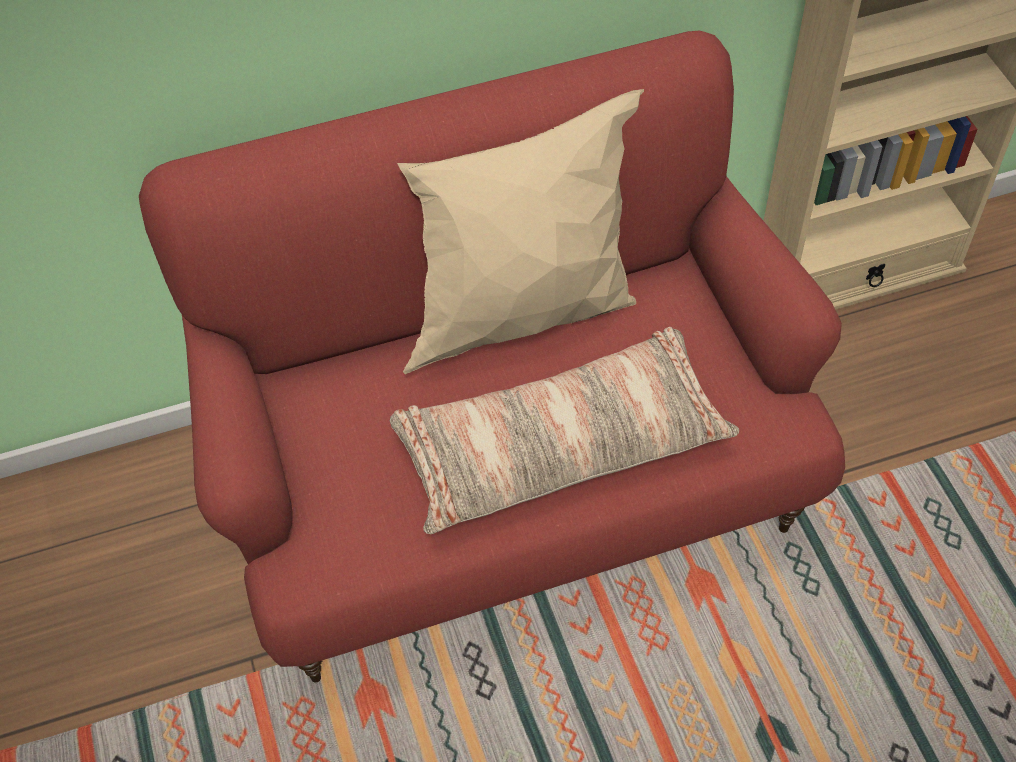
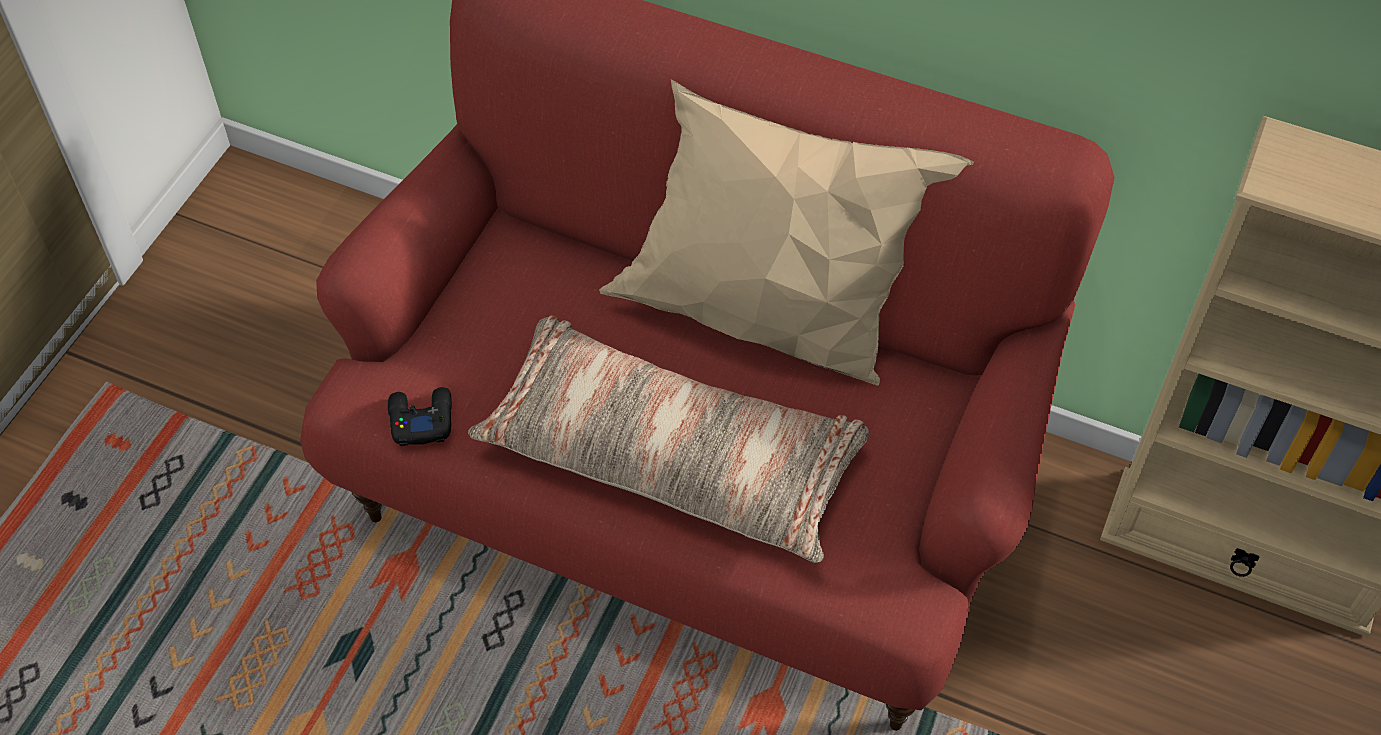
camera: 40 degrees right, 0 degrees up
(364, 556) = (421, 420): none -> black game controller

